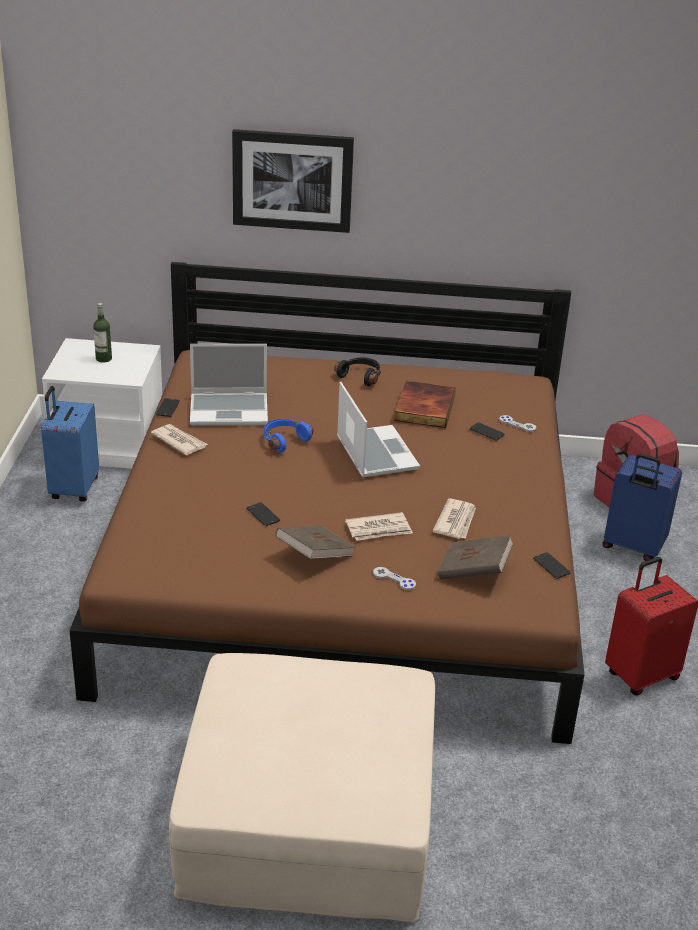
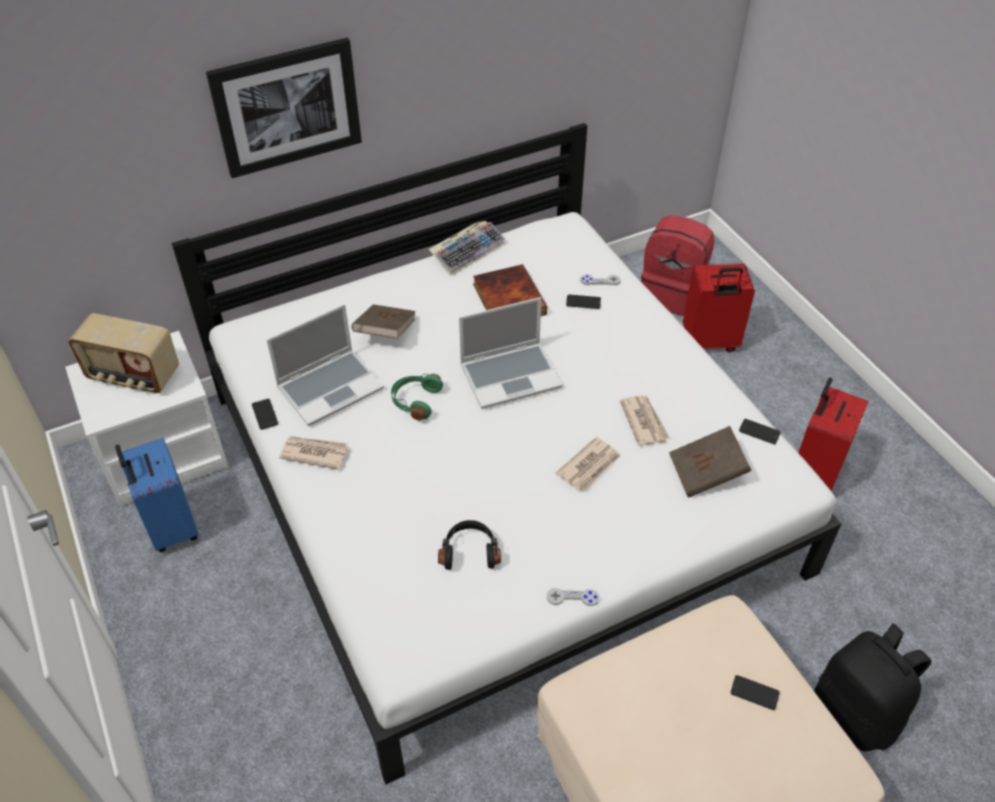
camera: 30 degrees left, 15 degrees up
(103, 358) = (133, 376): bottle -> radio
(263, 514) = (473, 505): phone -> phone (754, 693)
(284, 440) = (415, 401): blue headphones -> green headphones
(314, 556) = (561, 530): brown book -> brown book (385, 332)
(345, 561) = (498, 479): brown bed -> white bed
(360, 376) = (417, 285): black headphones -> black headphones (469, 551)
(375, 453) = (511, 375): laptop -> laptop turned 120 degrees clockwise
(394, 579) = (651, 520): grey game controller -> grey game controller (572, 598)
(424, 369) = (468, 251): none -> keyboard
(505, 849) = (857, 713): none -> black backpack
(632, 547) = (709, 343): blue suitcase -> red suitcase

